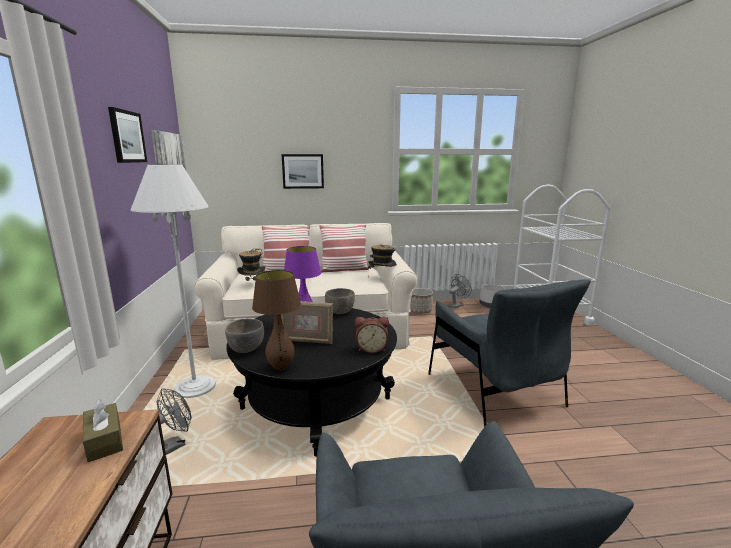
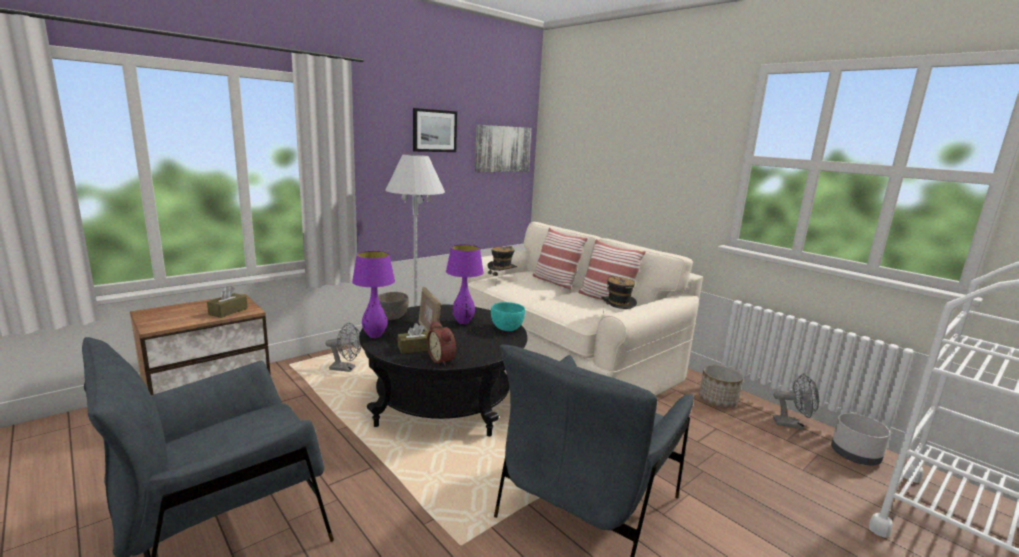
camera: 55 degrees right, 0 degrees up
(280, 367) = (375, 336): brown table lamp -> purple table lamp
(303, 171) = (629, 175): picture -> none
(335, 354) = (415, 348): none -> brown tissue box
(340, 312) = (506, 329): grey bowl -> turquoise bowl

